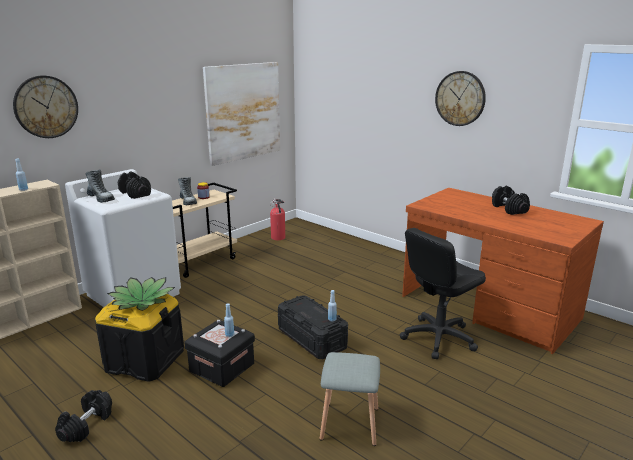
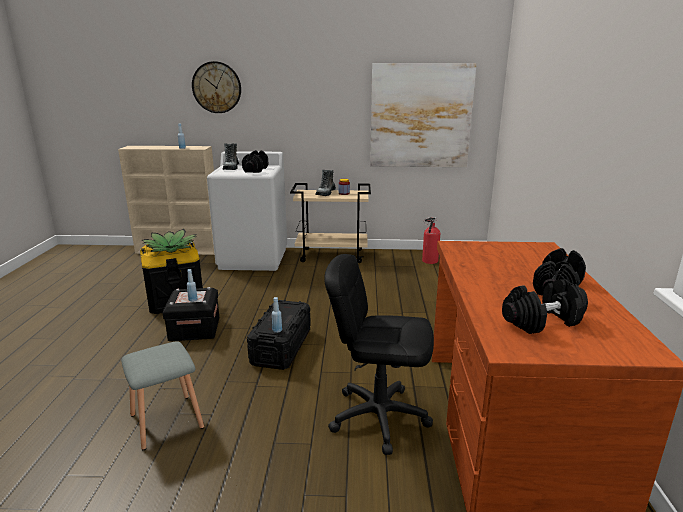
camera: 50 degrees right, 0 degrees up
(86, 425) = (87, 317): black dumbbell -> black dumbbell (542, 321)
(460, 98) = (602, 107): wall clock -> none

